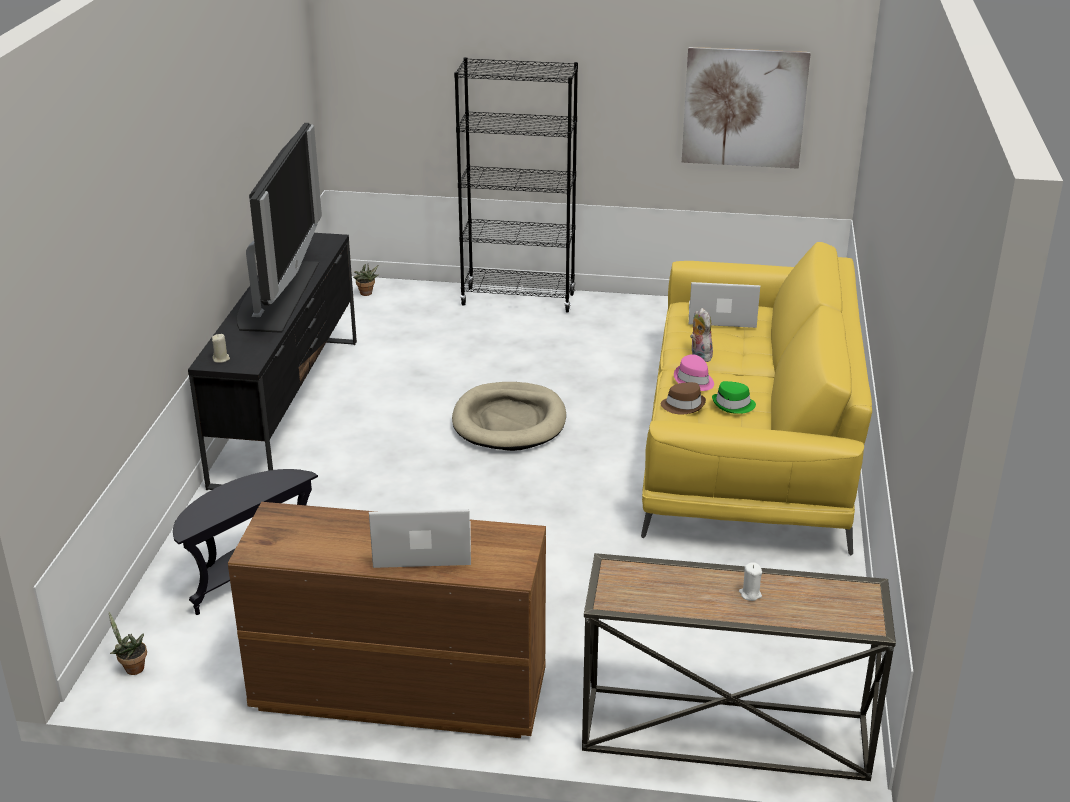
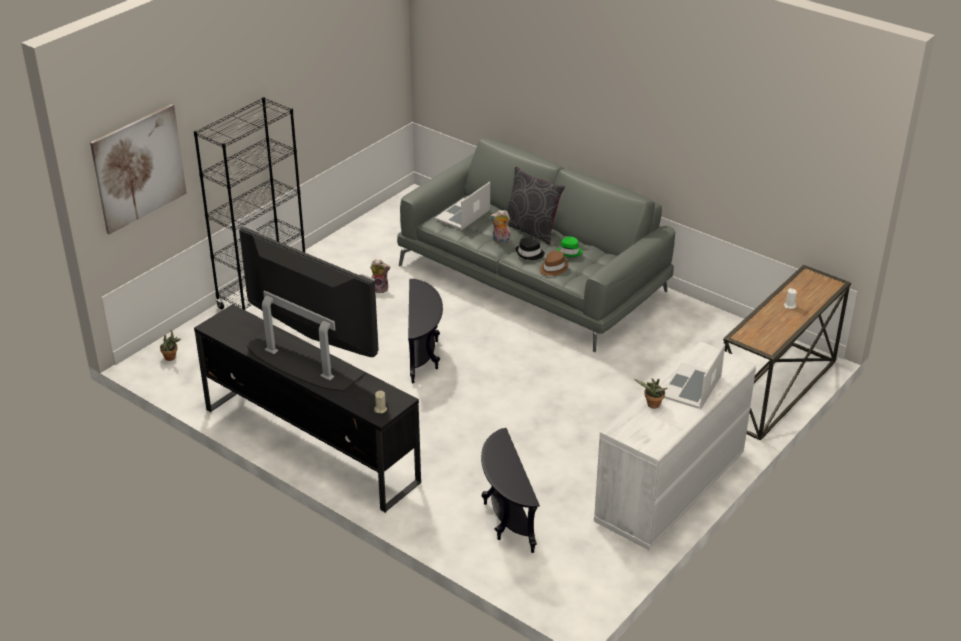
camera: 60 degrees left, 5 degrees up
(132, 668) = (570, 594): potted plant -> potted plant (652, 405)
(397, 691) = (669, 489): brown dresser -> white dresser
(509, 421) = (424, 355): beige dog bed -> black side table
(604, 355) = (380, 288): none -> plush toy
(693, 380) = (529, 254): pink hat -> black hat
(744, 108) = (352, 78): picture -> picture (139, 168)
(746, 443) = (533, 279): yellow sofa -> grey sofa
(752, 367) = (531, 230): none -> grey pillow

